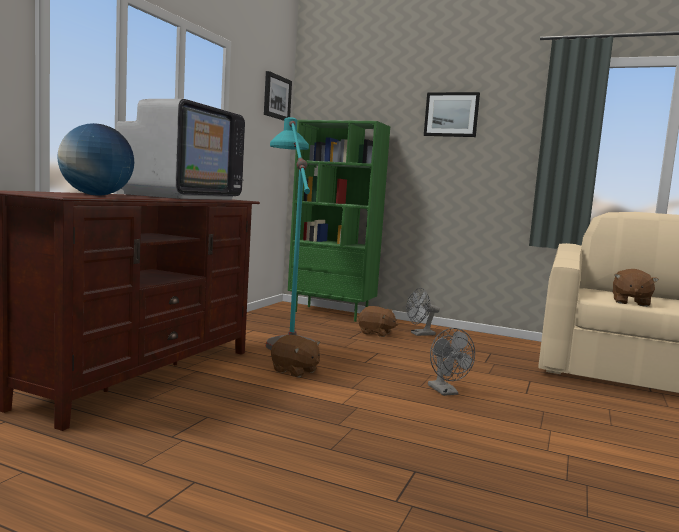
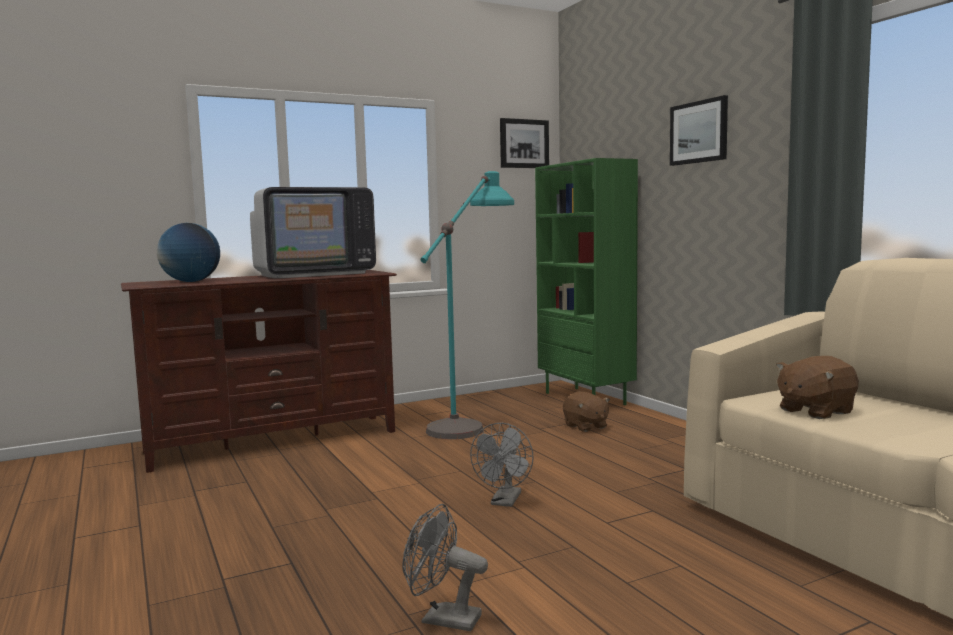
camera: 40 degrees right, 0 degrees up
(295, 371) = (400, 455): brown plush toy -> none
(419, 334) = (642, 433): grey fan -> grey fan (442, 619)

